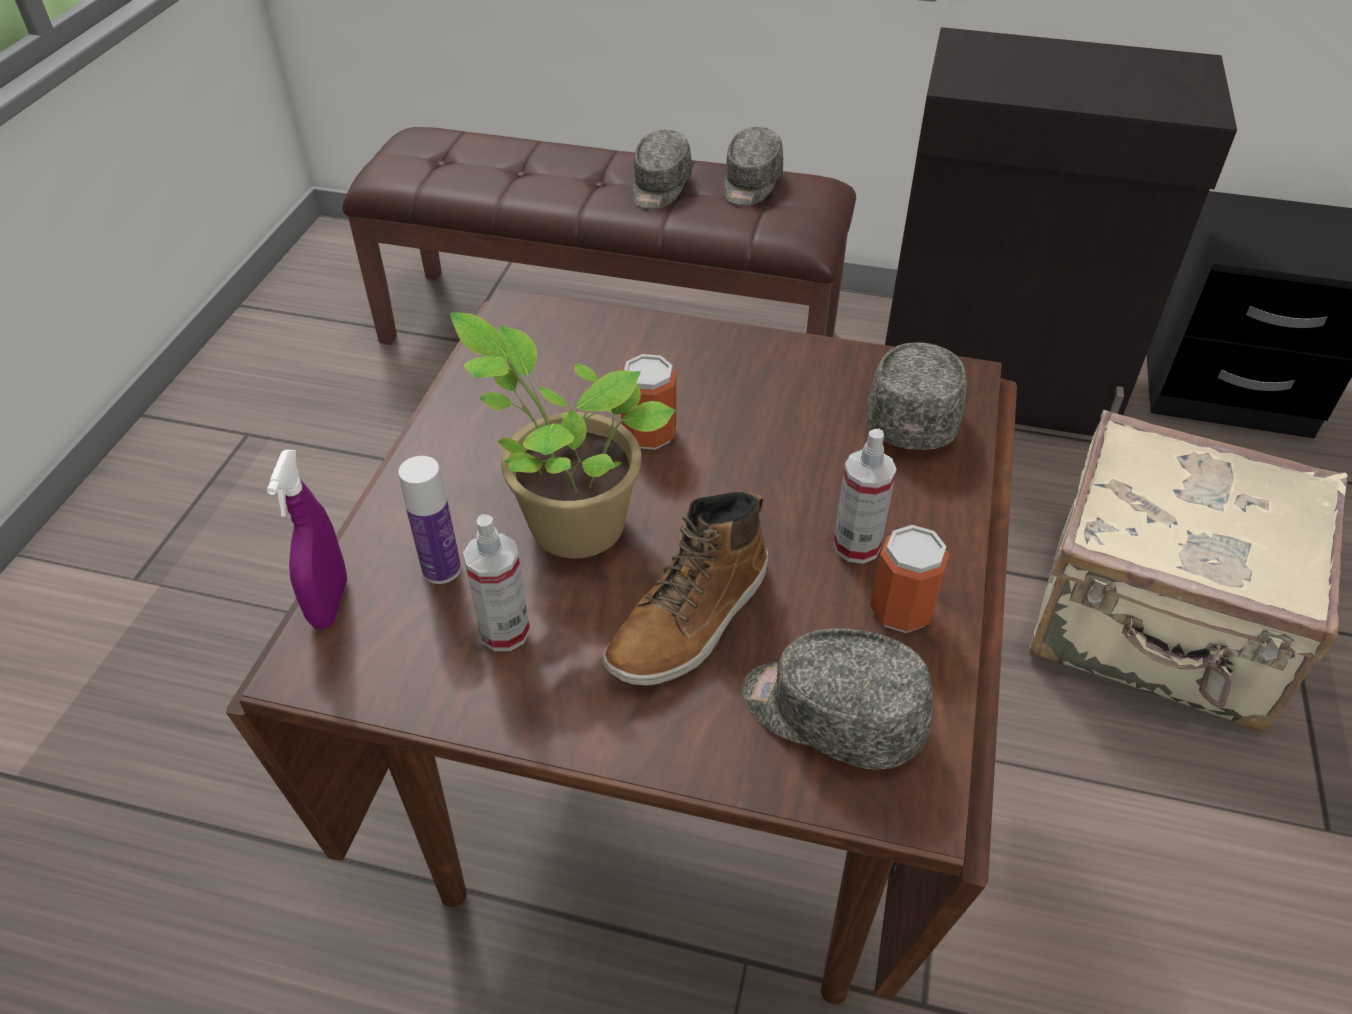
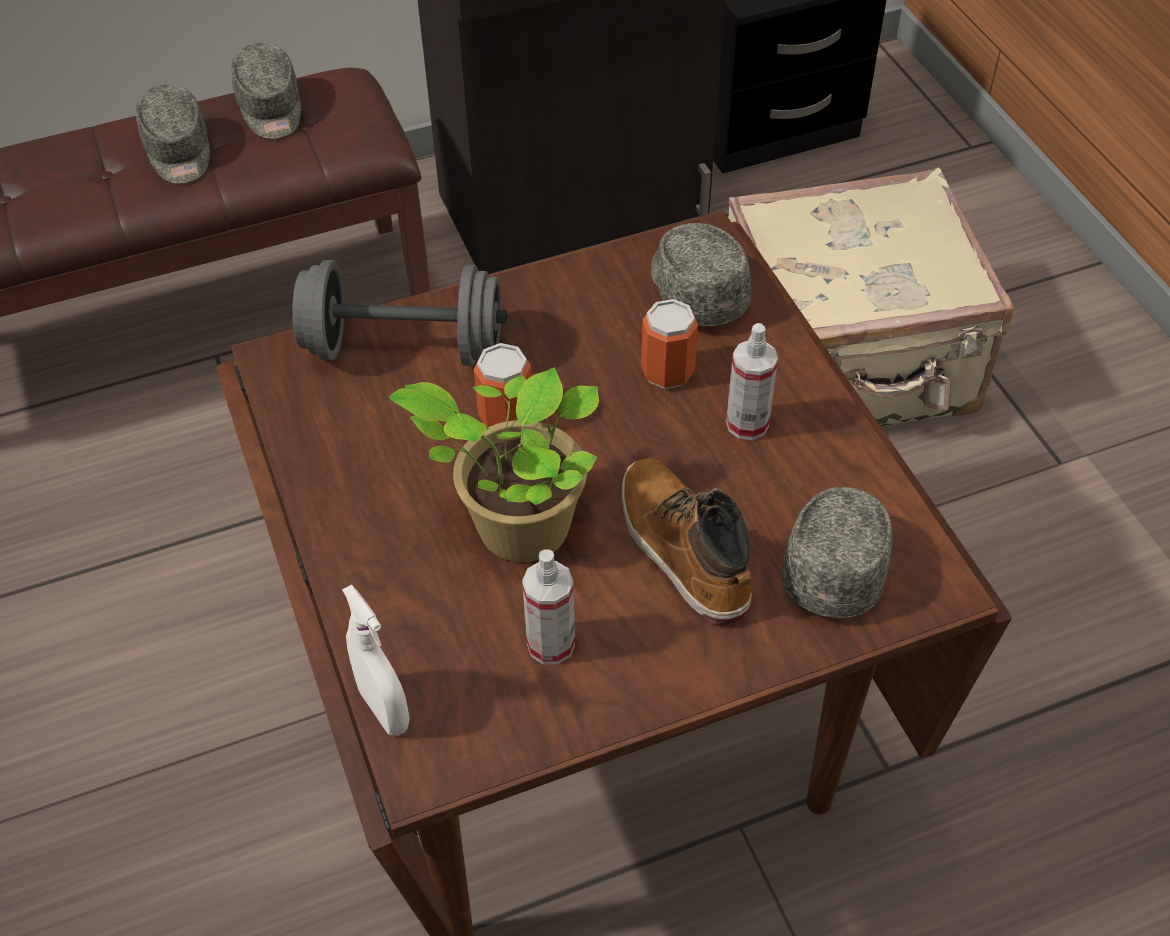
camera: 35 degrees left, 5 degrees up
(329, 603) = (384, 709): purple spray bottle -> white spray bottle
(441, 569) = (449, 626): bottle -> none
(621, 345) = (404, 347): none -> grey dumbbell
(691, 620) = (681, 551): boot -> boot turned 150 degrees clockwise
(832, 714) = (838, 561): grey cap -> grey cap turned 120 degrees clockwise
(901, 610) = (819, 457): can -> can (667, 372)

